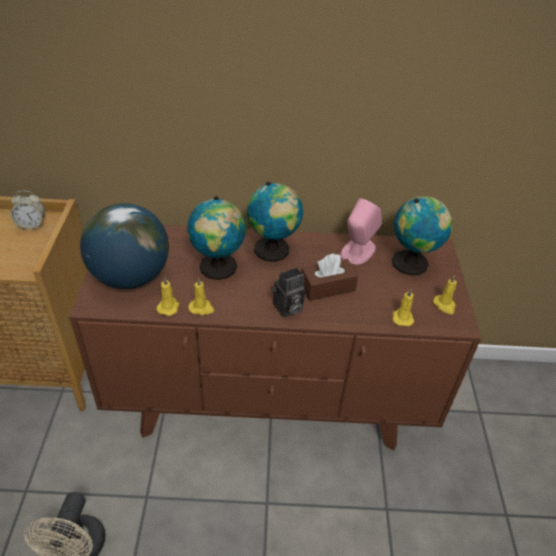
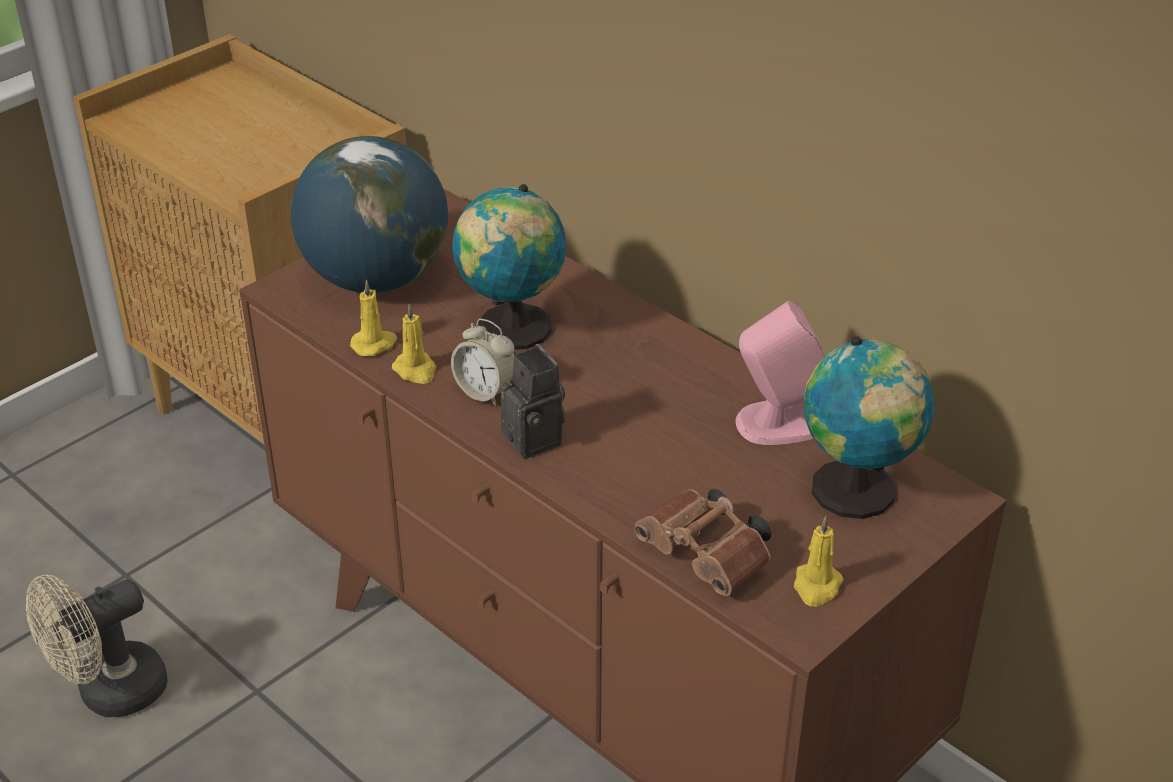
camera: 45 degrees right, 5 degrees down
(32, 225) = (323, 143): alarm clock -> alarm clock (486, 392)
(273, 251) = (633, 349): globe -> none
(287, 309) = (537, 440): camera -> camera turned 135 degrees counterclockwise
(327, 287) = (646, 445): brown tissue box -> none
(402, 317) = (708, 558): yellow candle -> brown binoculars

